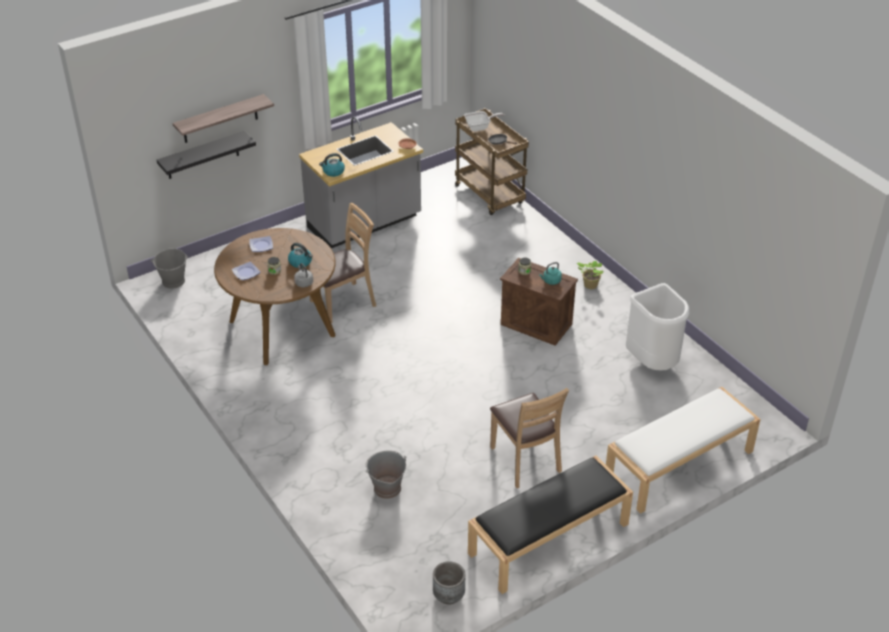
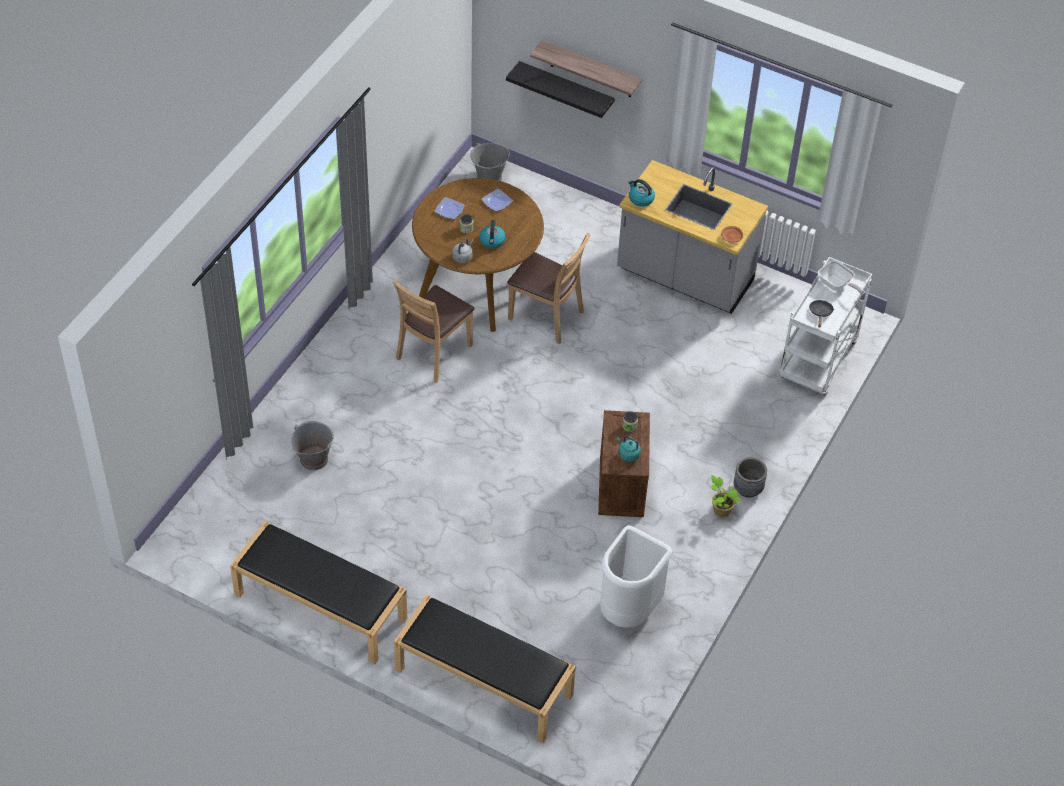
camera: 60 degrees right, 10 degrees up
(449, 595) = (212, 556): grey planter -> grey planter (748, 489)
(490, 195) = (818, 362): brown cart -> white cart
(525, 460) = (412, 550): brown chair -> brown chair (434, 353)
(679, 465) = (482, 682): white bench -> black bench

